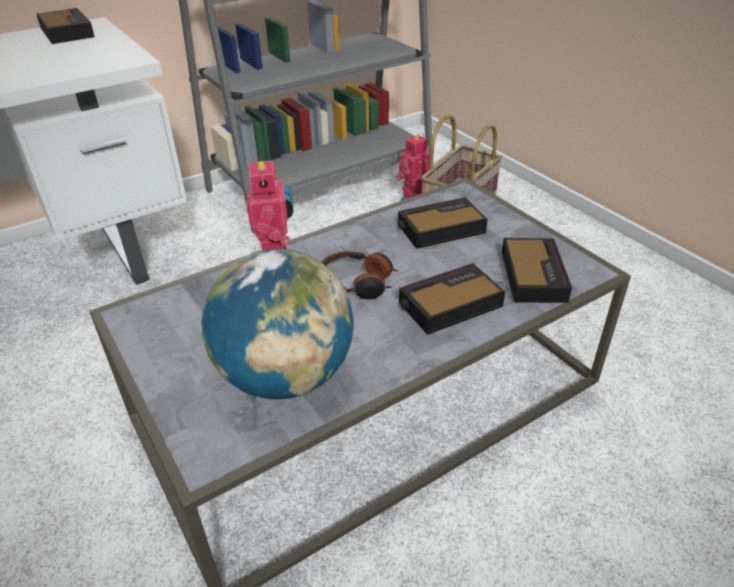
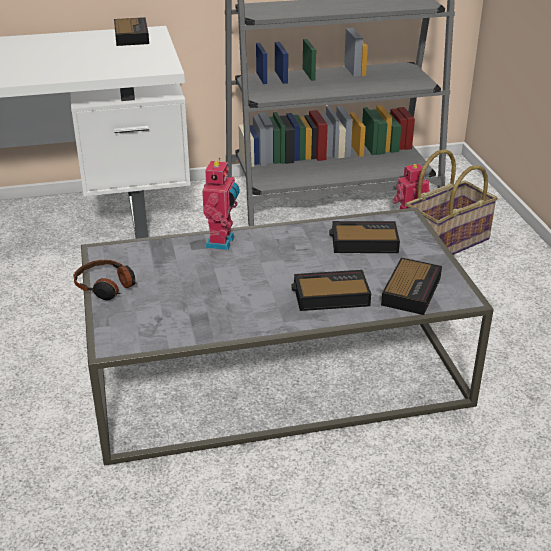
camera: 20 degrees right, 5 degrees down
(286, 376) = (186, 313): globe -> none
(357, 283) = (272, 267): headphones -> headphones (106, 287)

